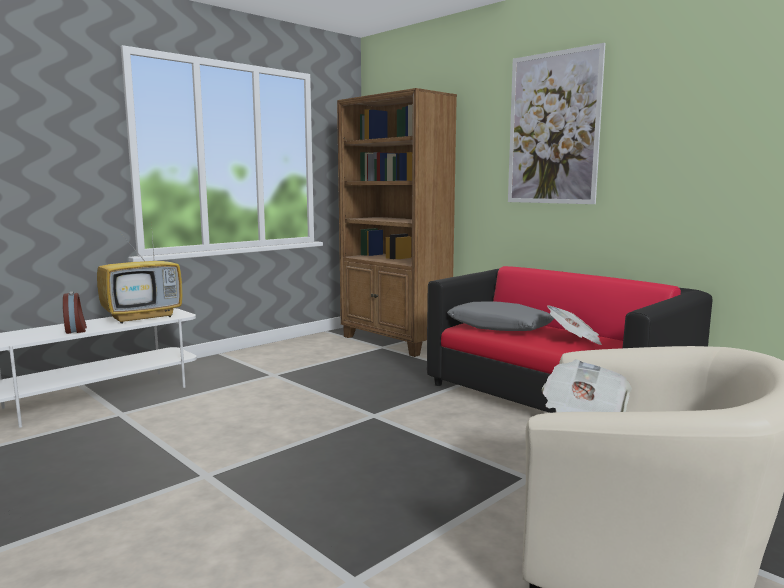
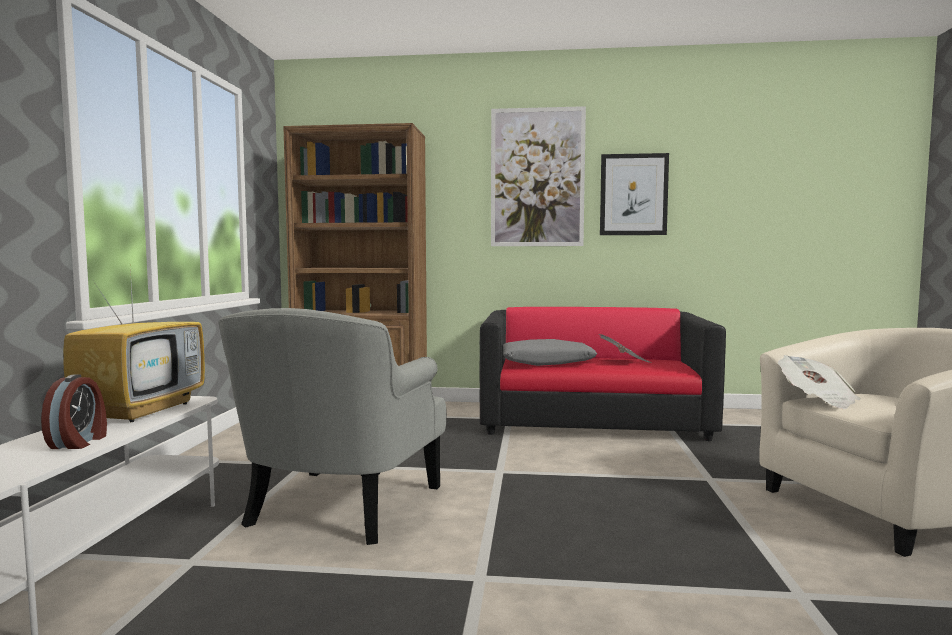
camera: 40 degrees left, 5 degrees down
(76, 330) = (79, 442): alarm clock -> alarm clock turned 60 degrees clockwise
(235, 407) = (341, 506): none -> grey armchair
(654, 144) = (633, 195): none -> picture

